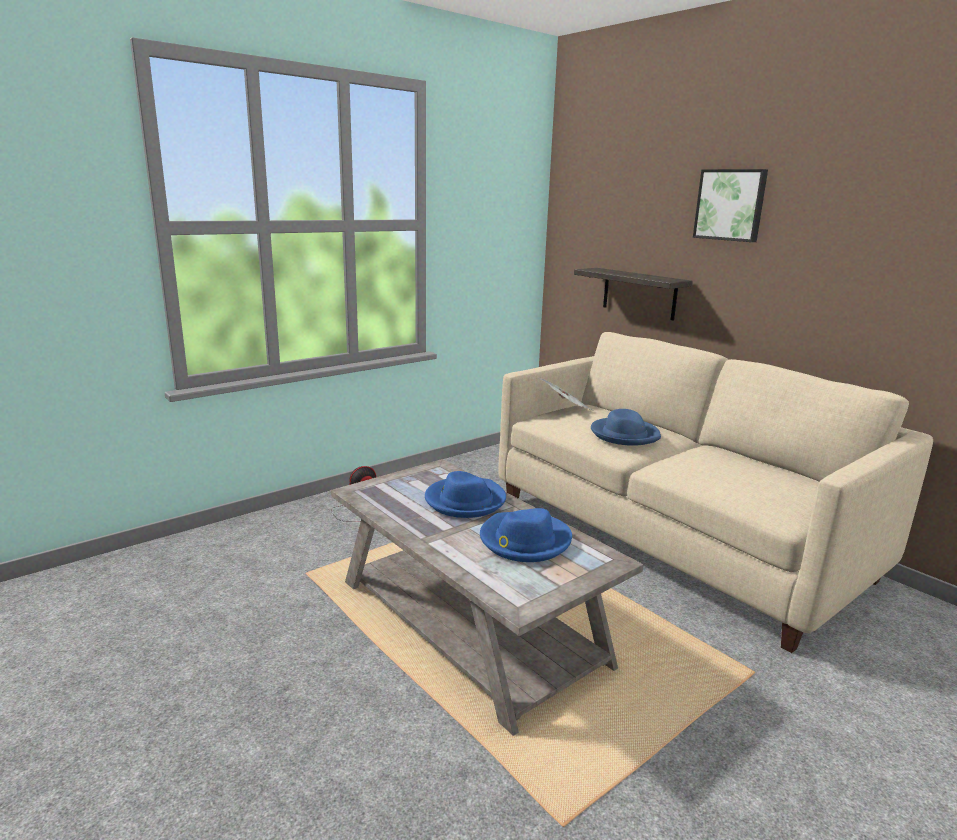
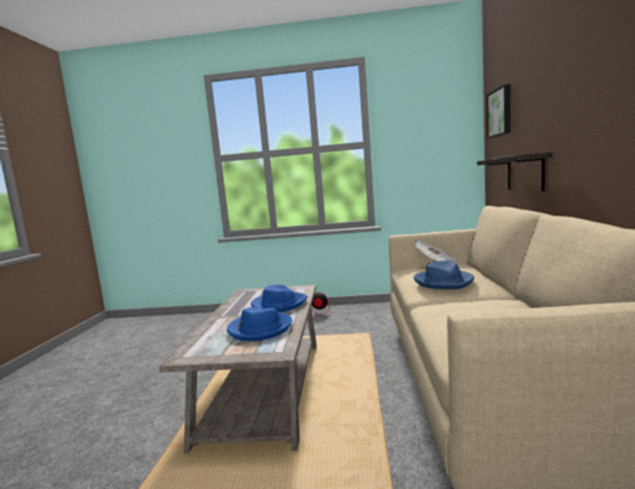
camera: 45 degrees right, 10 degrees down
(730, 205) = (569, 72): picture -> picture (501, 112)

